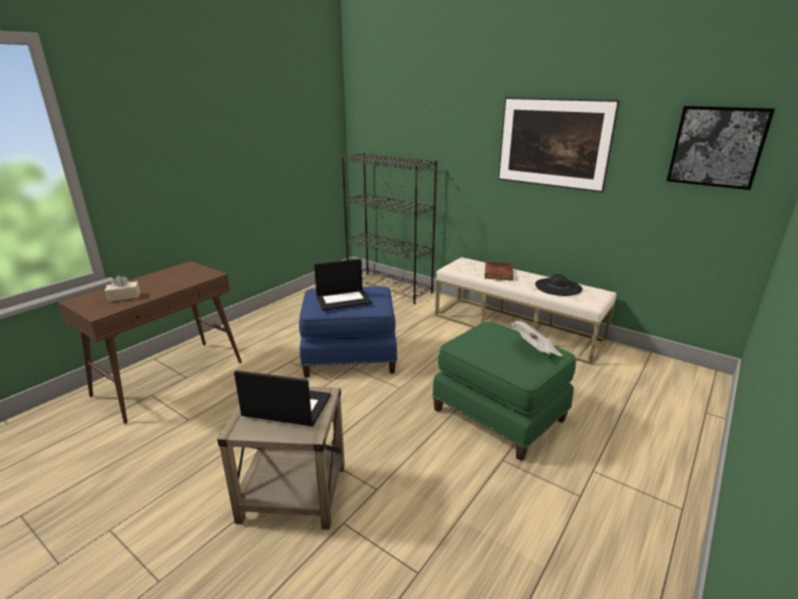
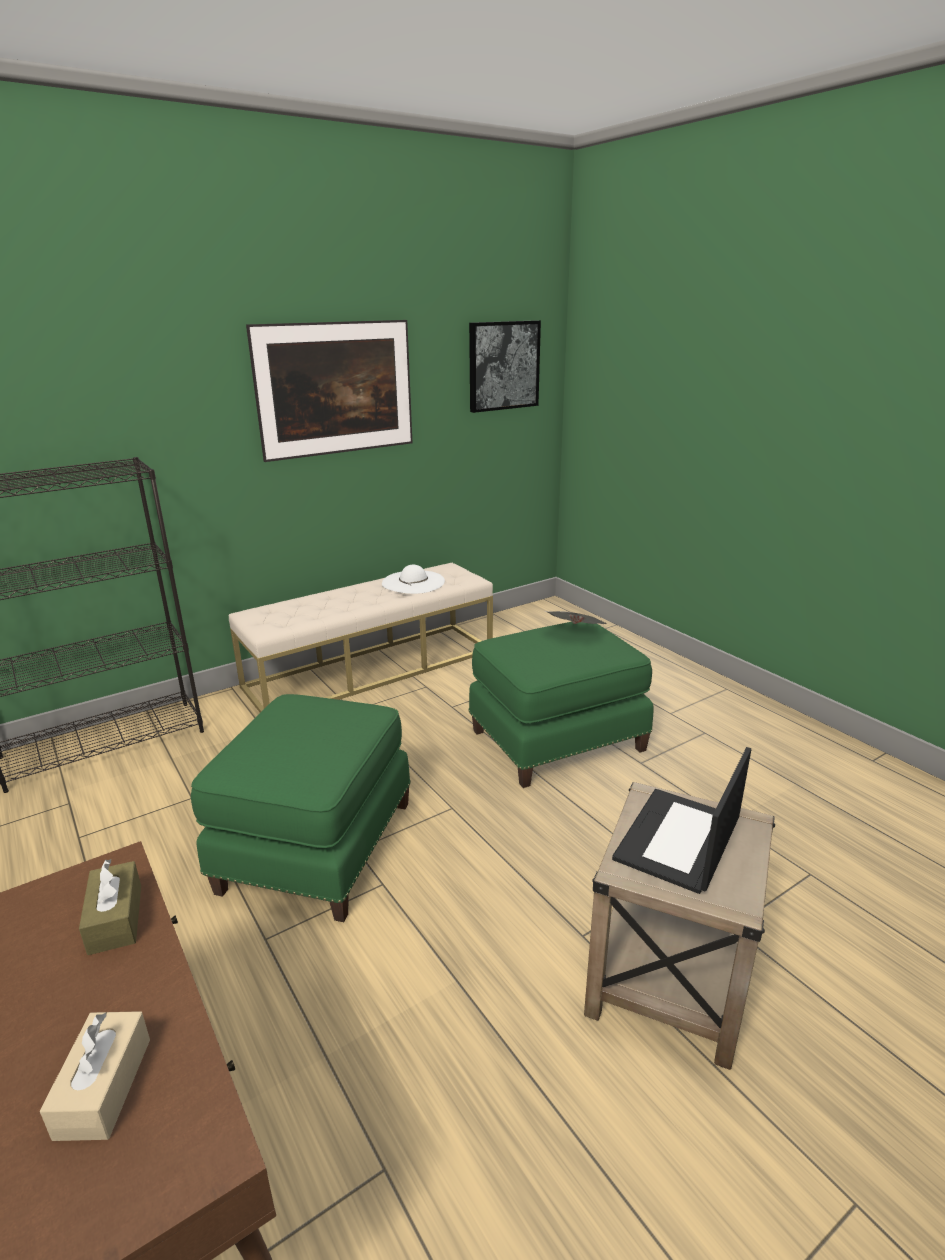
camera: 70 degrees left, 0 degrees up
(188, 281) = (115, 919): none -> brown tissue box
(343, 299) = (312, 739): laptop -> none
(350, 356) = (315, 845): blue ottoman -> green ottoman
(497, 273) = (329, 603): book -> none
(558, 287) = (413, 582): black hat -> white hat

